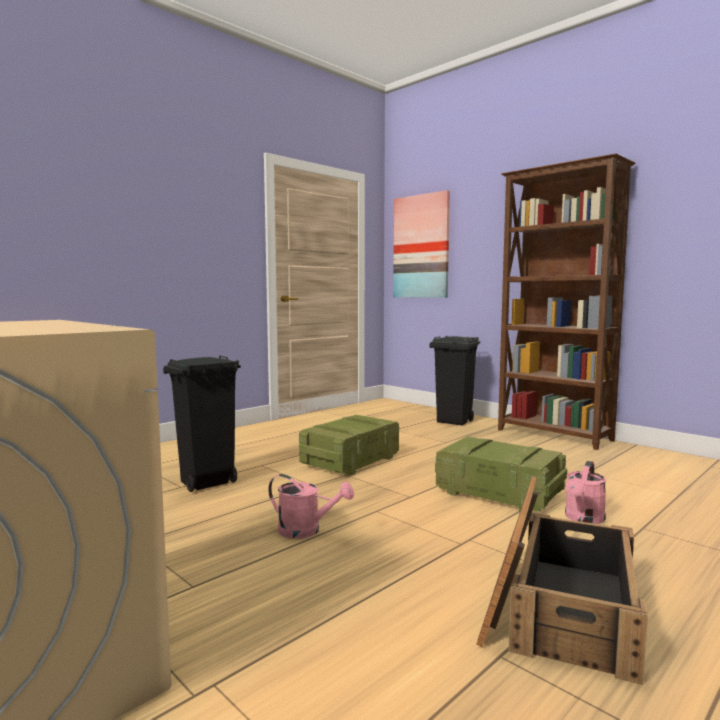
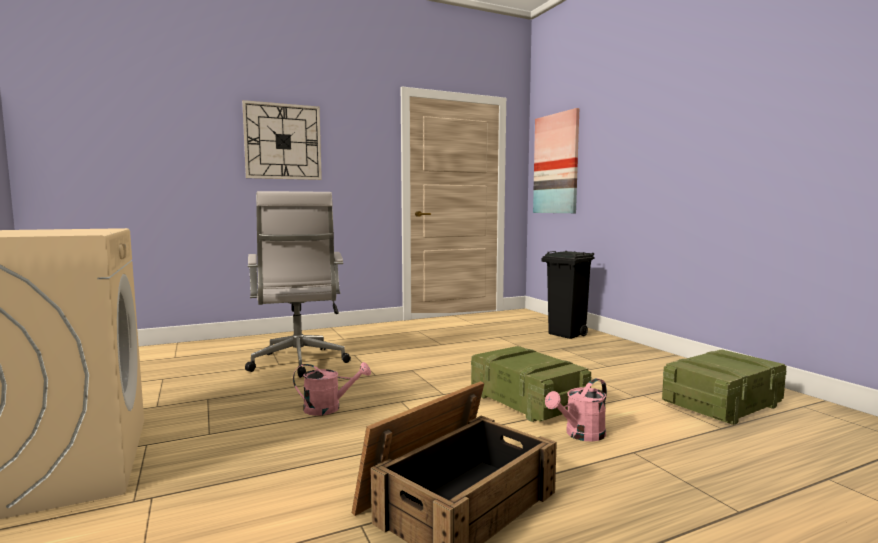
camera: 20 degrees right, 0 degrees up
(135, 209) = (283, 141): none -> wall clock
(206, 483) = (298, 364): black trash can -> white office chair
(306, 531) = (329, 408): pink watering can -> pink watering can turned 45 degrees counterclockwise
(350, 461) = (427, 360): crate -> crate (721, 405)
(554, 435) = (655, 357): brown bookcase -> none

